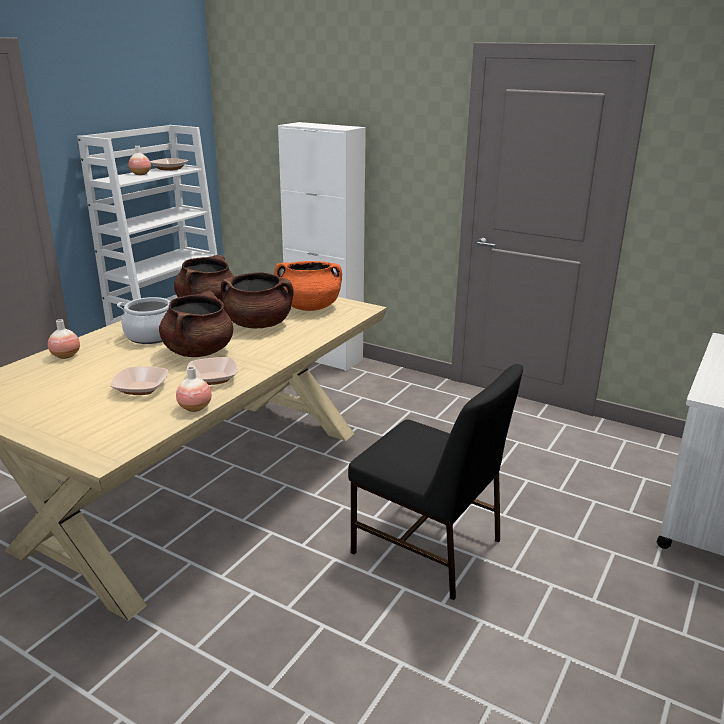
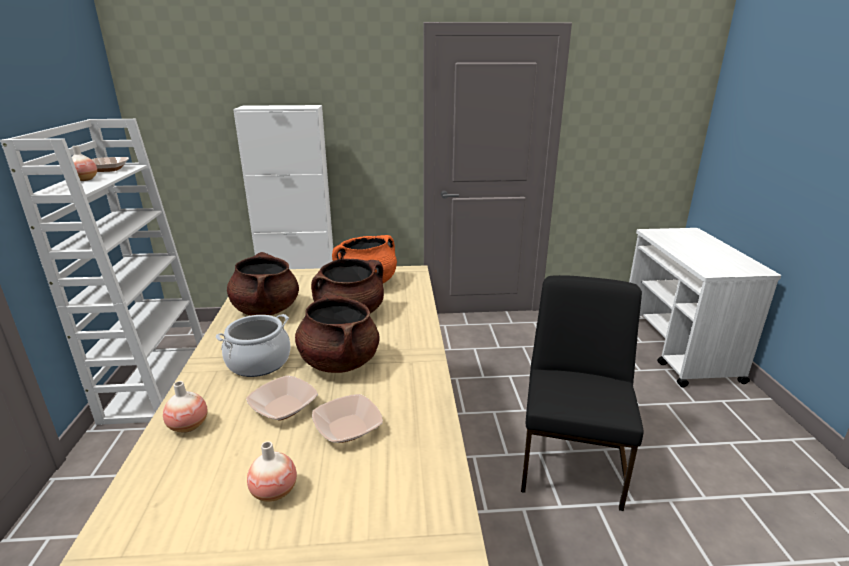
camera: 35 degrees left, 0 degrees up
(195, 408) = (439, 425): vase -> vase (274, 492)
(213, 378) = (401, 385): bowl -> bowl (283, 407)
(428, 548) = (571, 460): black chair -> black chair turned 75 degrees counterclockwise

